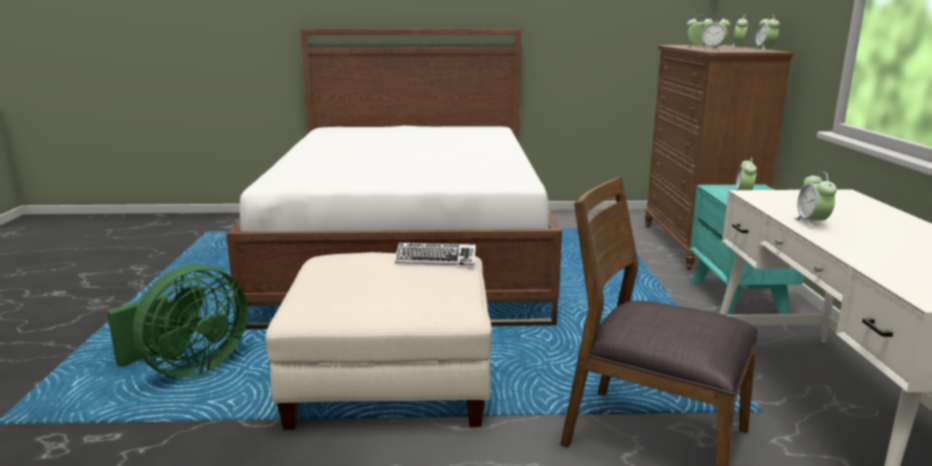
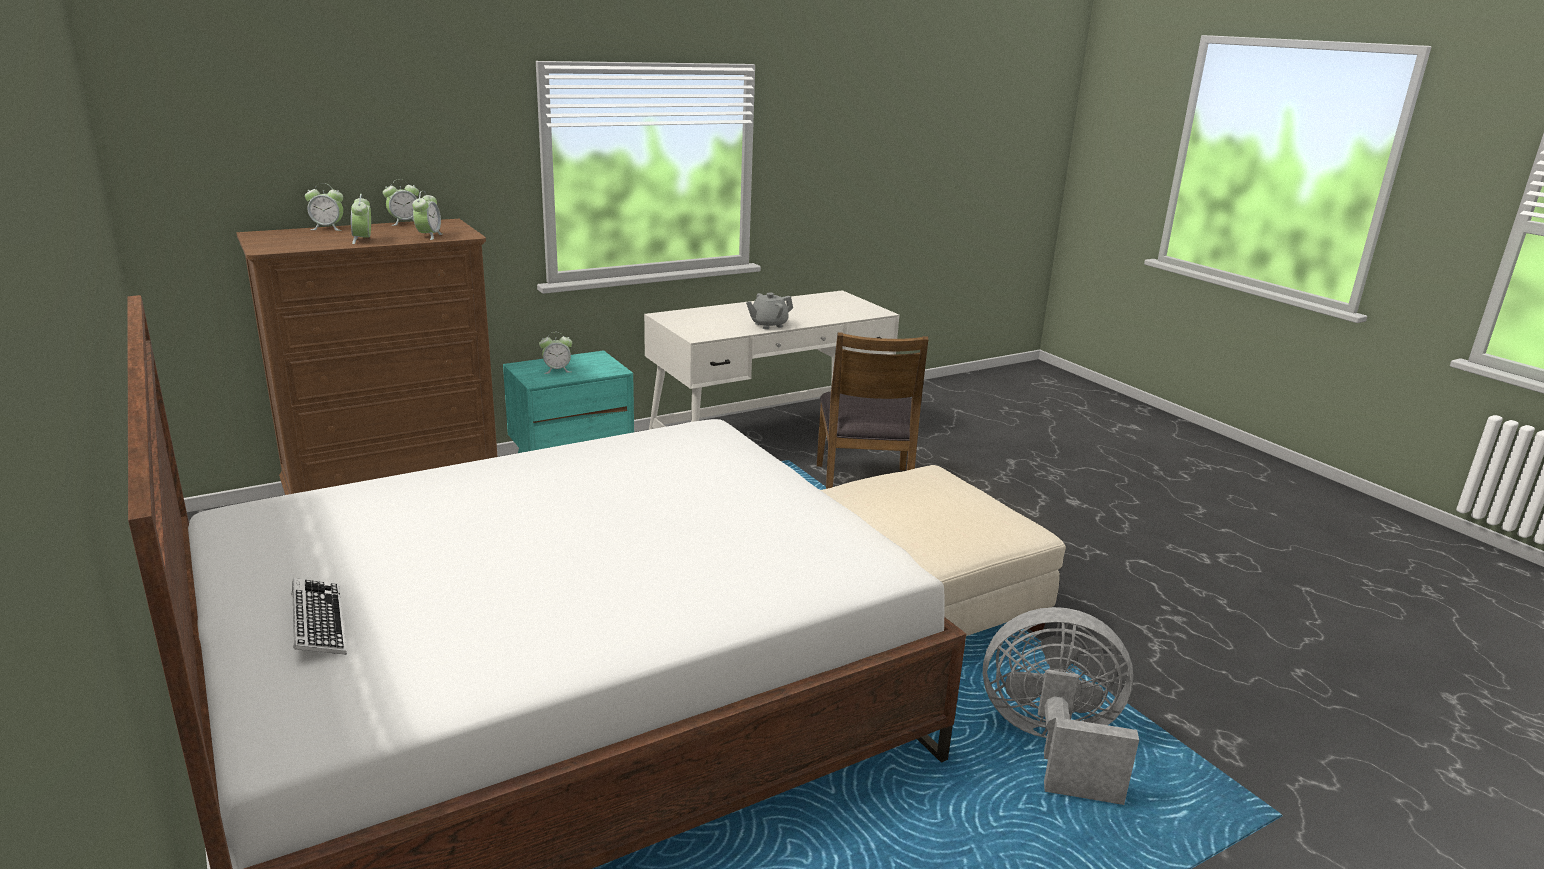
camera: 120 degrees left, 5 degrees up
(188, 368) = (1052, 745): green fan -> grey fan
(435, 259) = (855, 497): keyboard -> keyboard (318, 623)
(812, 223) = (768, 325): alarm clock -> grey teapot

